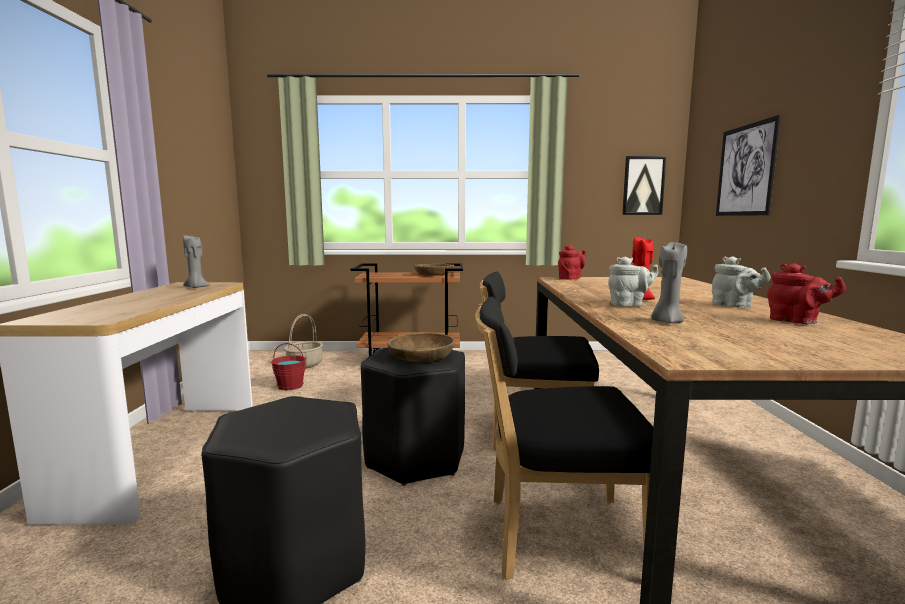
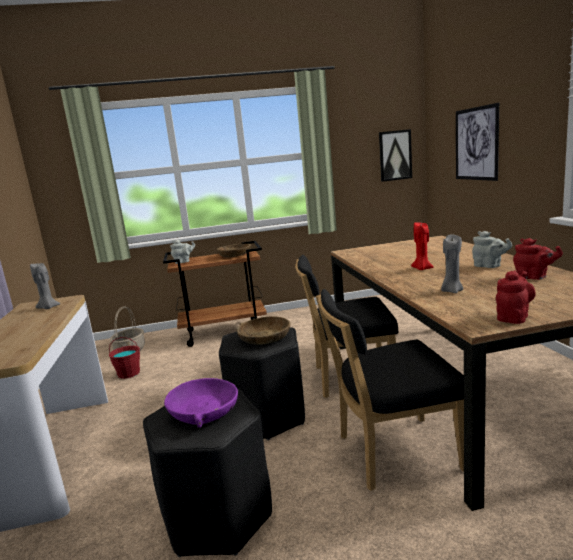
camera: 10 degrees left, 5 degrees up
(292, 419) = (204, 411): none -> purple bowl
(571, 278) = (358, 249): red teapot -> red teapot (513, 317)
(629, 305) = (418, 276): grey teapot -> grey teapot (183, 262)

